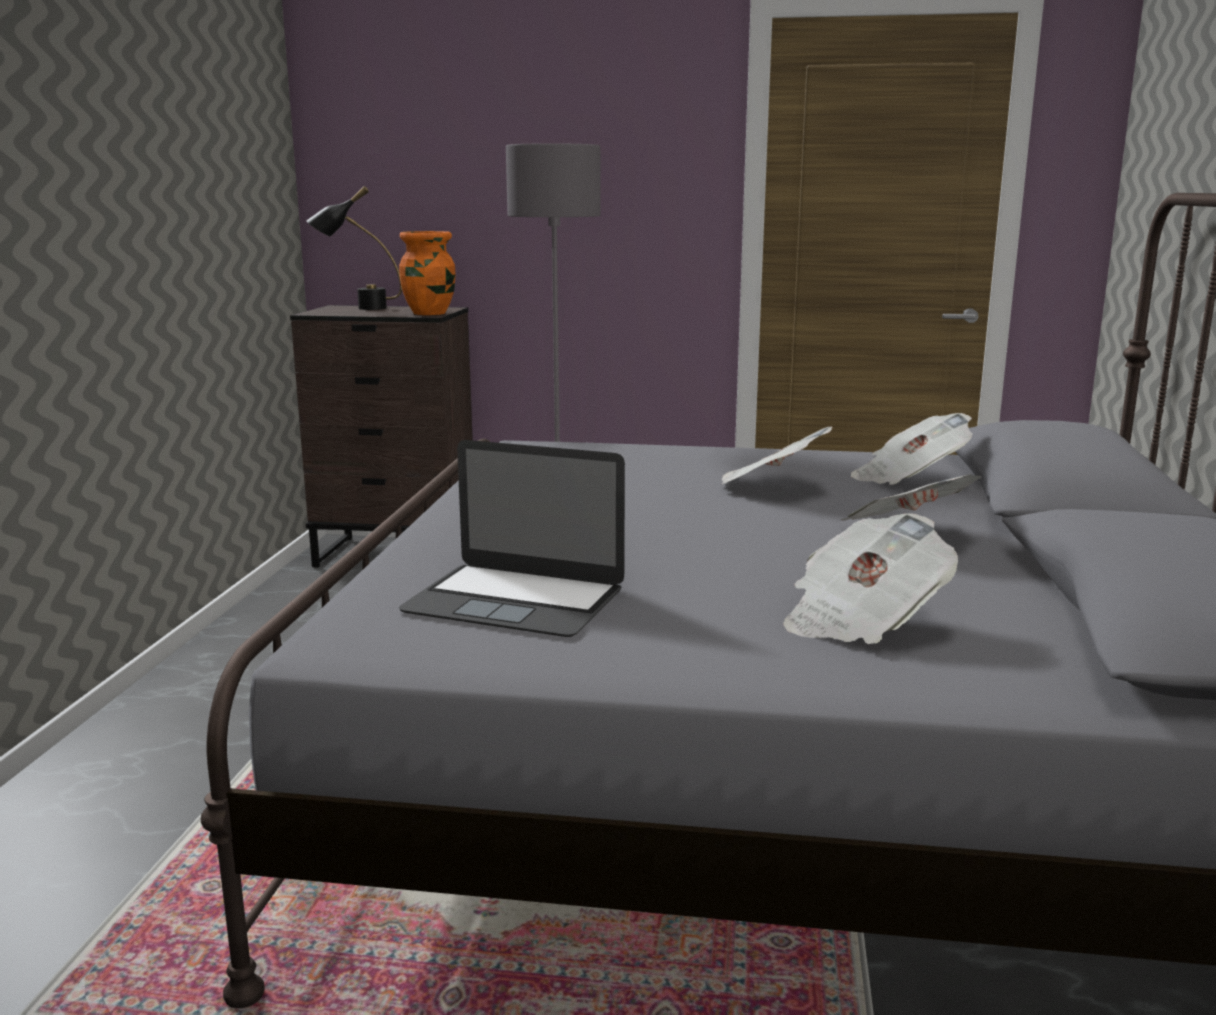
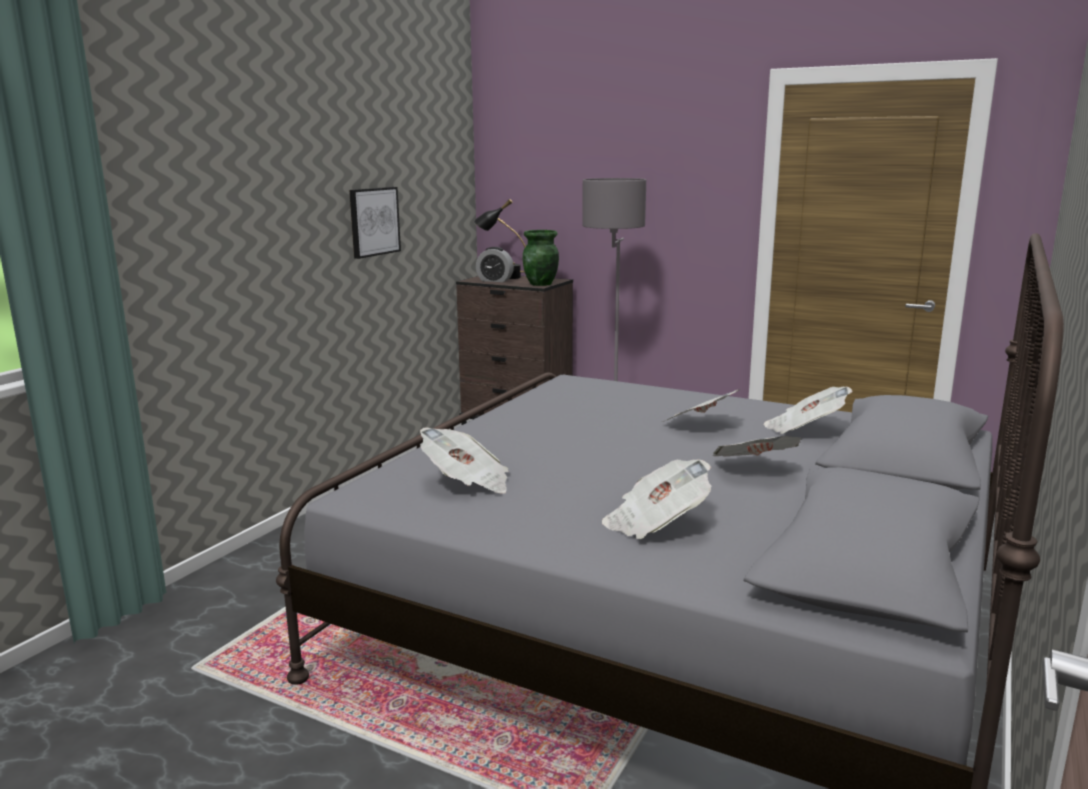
camera: 20 degrees right, 0 degrees up
(169, 211) = (373, 221): none -> picture
(352, 312) = (495, 280): none -> alarm clock
(430, 313) = (541, 284): orange vase -> green vase
(515, 600) = (467, 483): laptop -> newspaper

